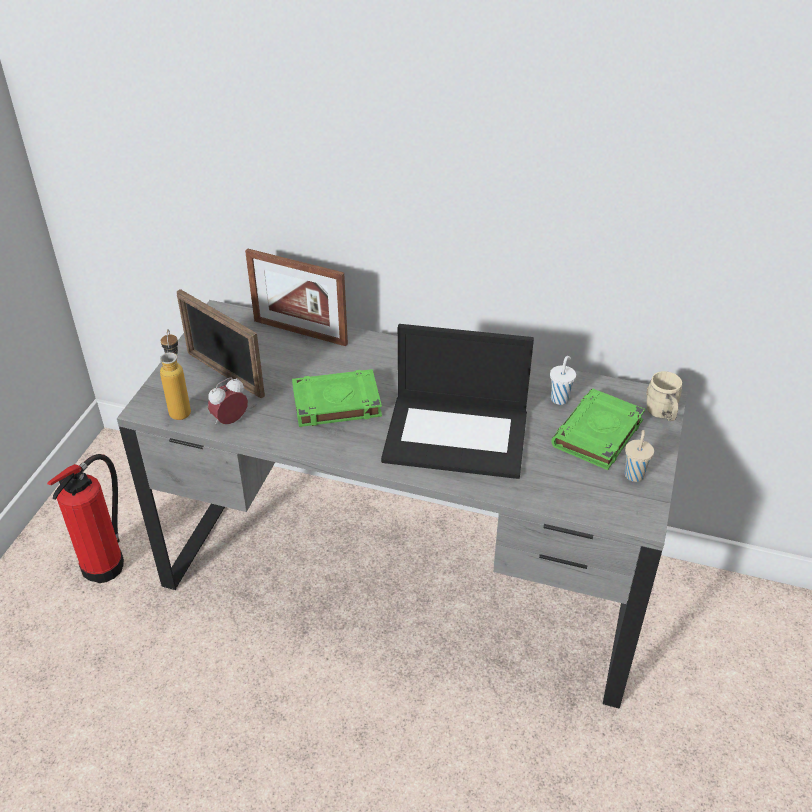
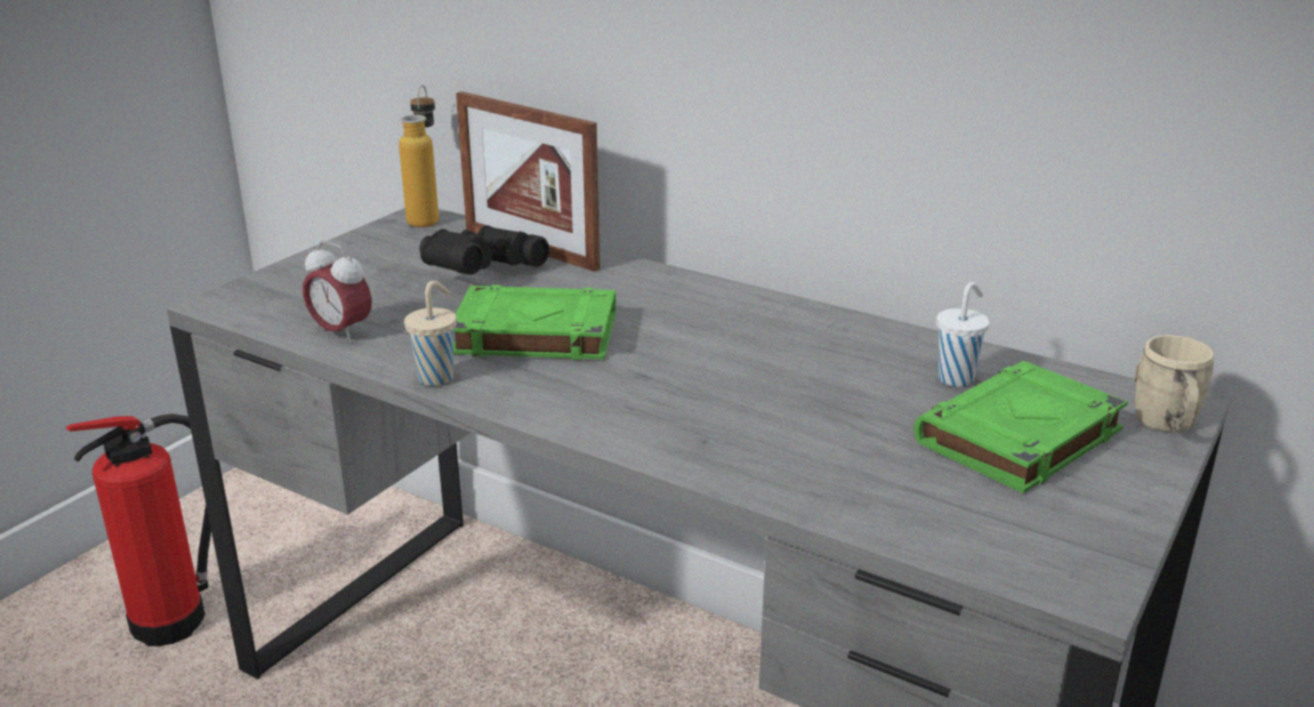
camera: 15 degrees right, 15 degrees down
(180, 407) = (275, 308): bottle -> bottle (427, 218)
(225, 374) = (375, 280): picture frame -> none
(230, 420) = (341, 333): alarm clock -> alarm clock turned 120 degrees counterclockwise
(281, 358) = (479, 273): none -> black binoculars
(458, 435) = (732, 402): laptop -> none
(634, 474) = (1081, 509): beige cup -> beige cup (437, 377)

